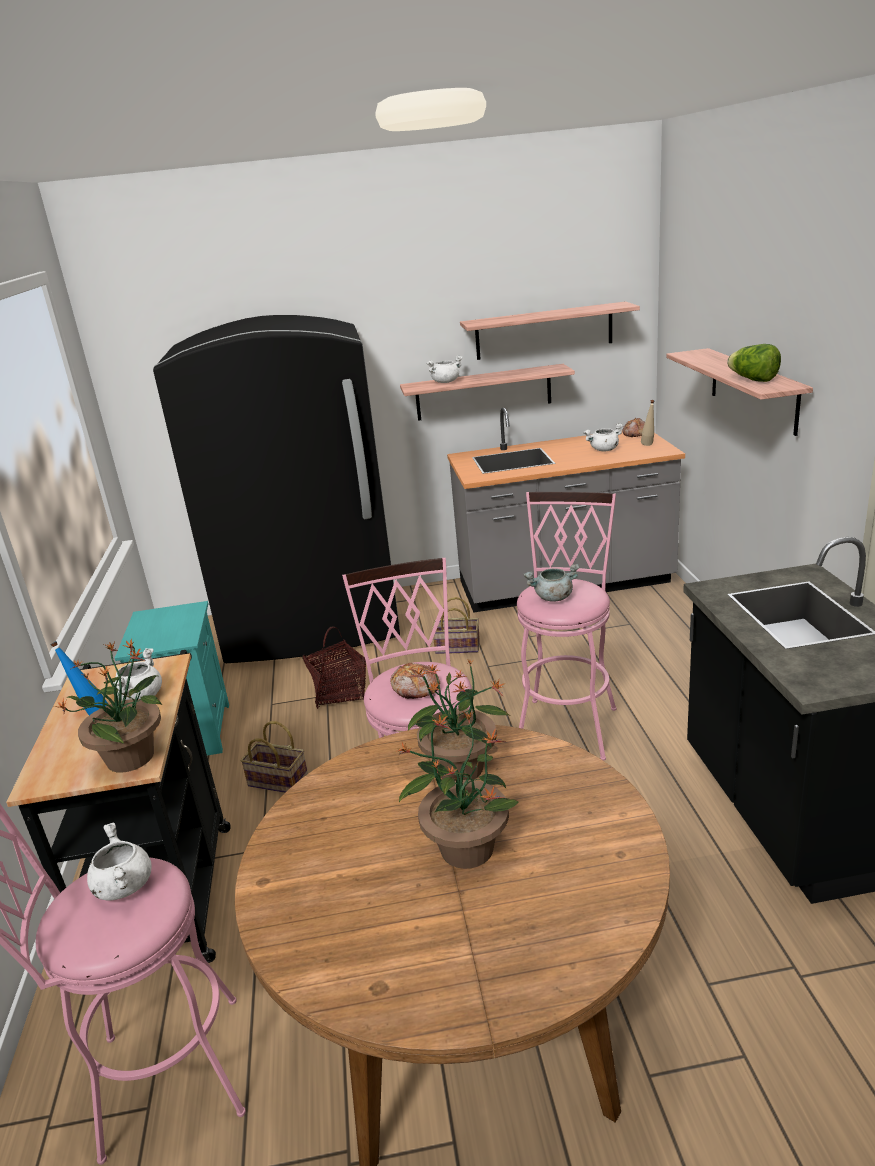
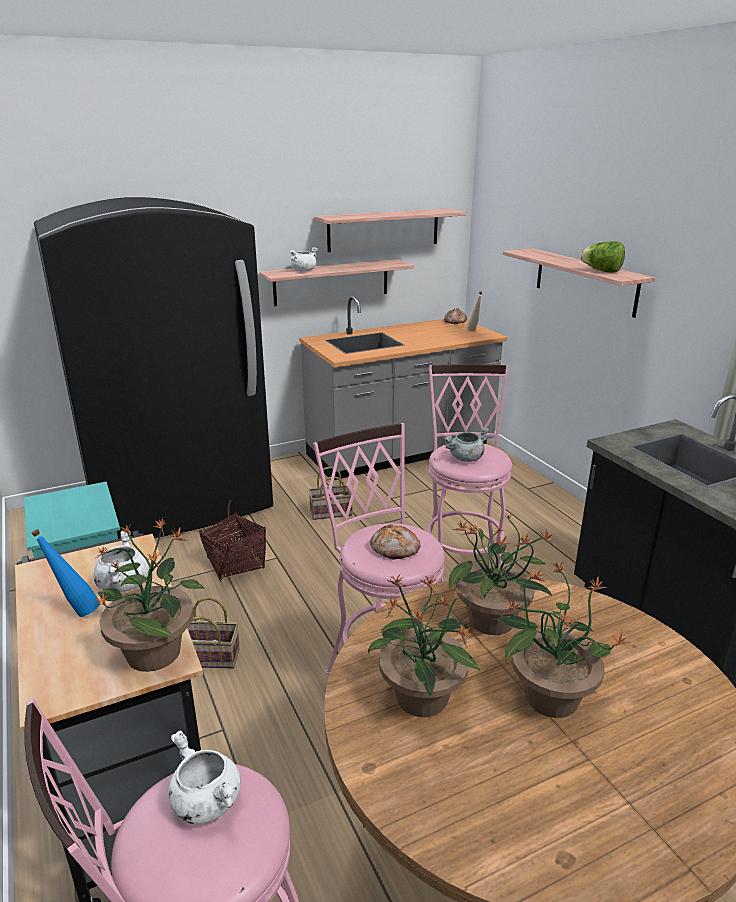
camera: 20 degrees left, 0 degrees up
(345, 831) = (421, 698): none -> potted plant
(604, 450) = (438, 334): white cooking pot -> none

